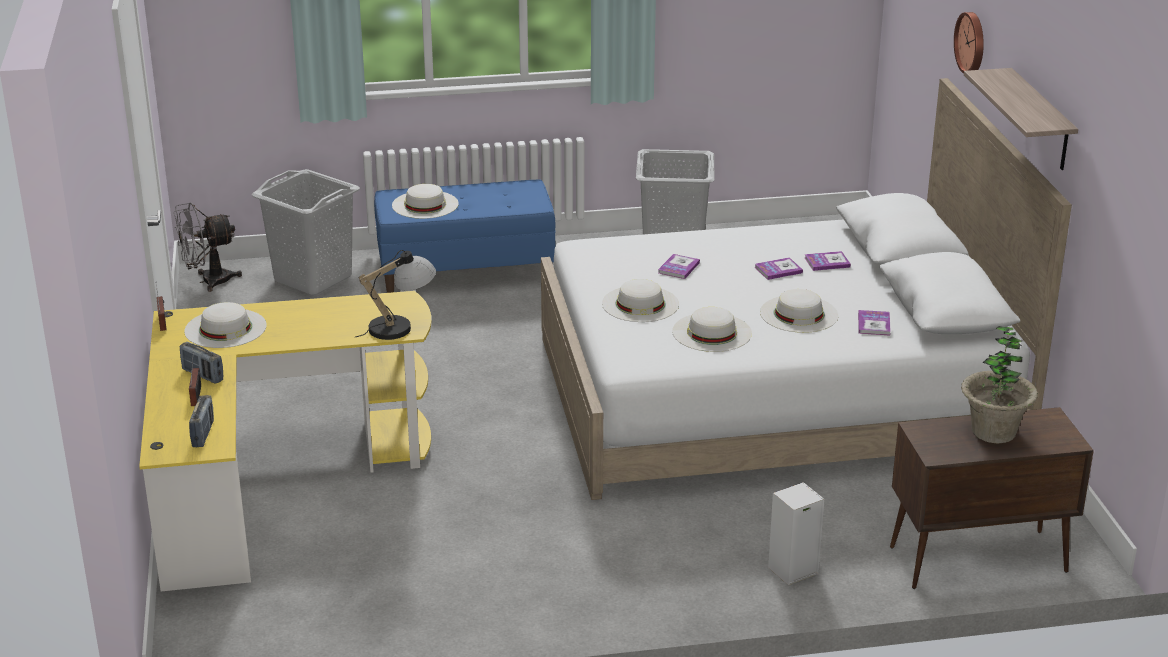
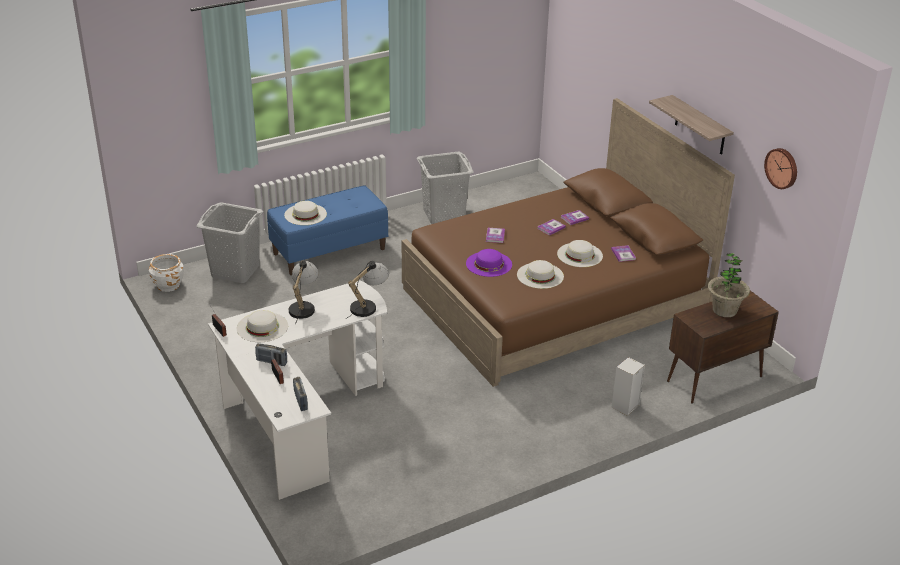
camera: 20 degrees left, 5 degrees up
(208, 281) = (168, 285): grey fan -> white planter
(270, 481) = (298, 414): yellow desk -> white desk
(305, 312) = (303, 306): none -> table lamp
(640, 304) = (489, 264): white hat -> purple hat
(774, 396) = (555, 300): white bed -> brown bed
(972, 42) = (634, 78): wall clock -> wall clock (782, 168)

